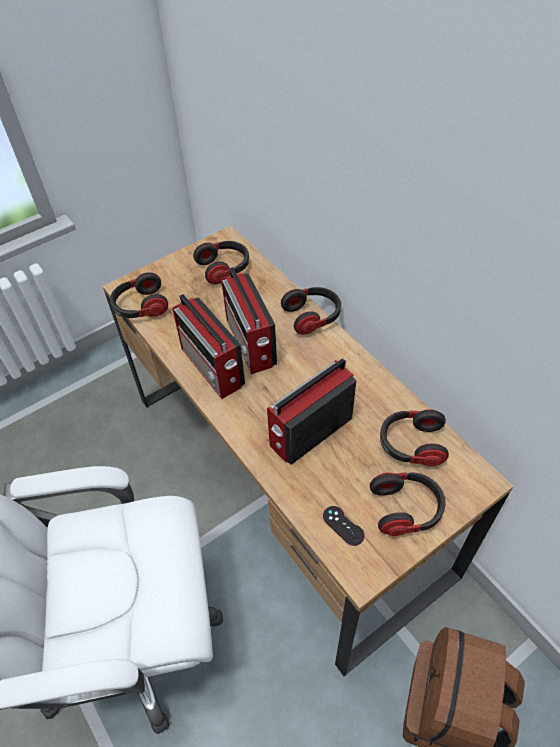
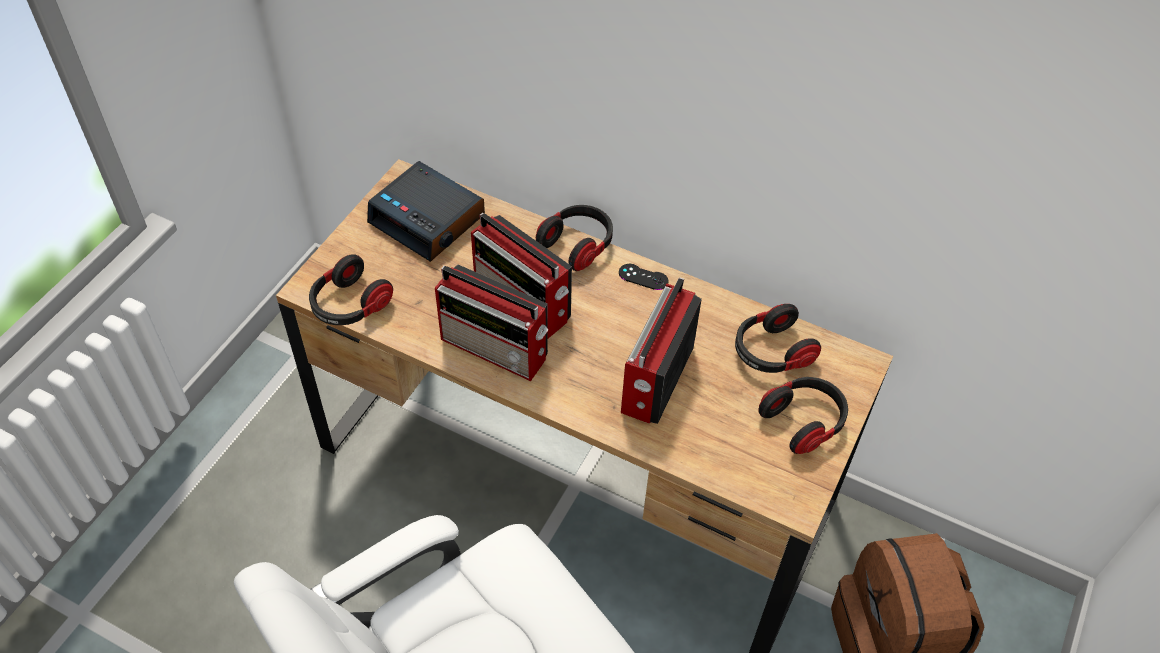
camera: 30 degrees left, 0 degrees up
(224, 268) = (428, 219): headphones -> alarm clock
(343, 525) = (750, 464): black game controller -> black game controller (643, 277)

